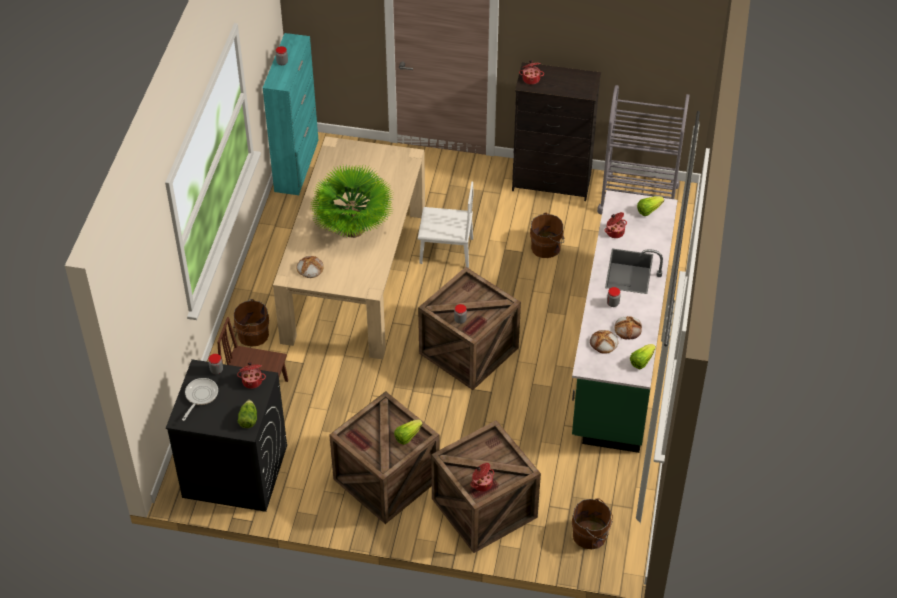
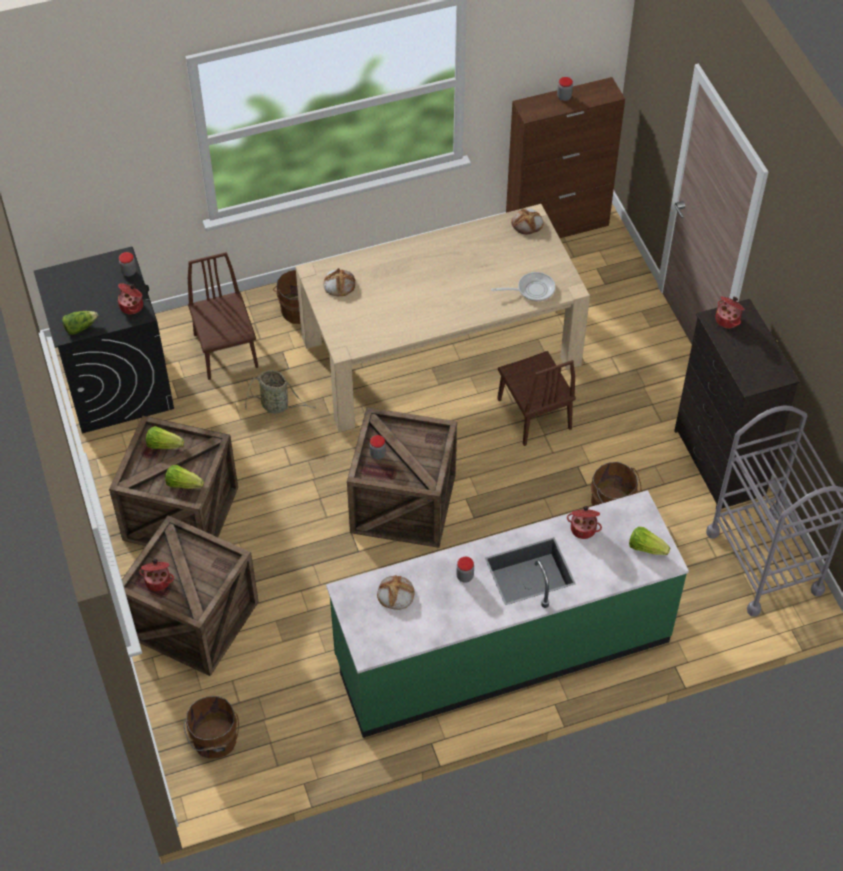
camera: 60 degrees right, 5 degrees up
(200, 396) = (87, 276): frying pan -> frying pan (532, 289)
(297, 165) = (557, 226): turquoise cabinet -> brown cabinet
(332, 384) = (277, 406): none -> basket
(353, 230) = (420, 293): potted plant -> none
(446, 251) = (534, 414): white chair -> brown chair
(628, 329) = (434, 609): bread -> bread (527, 223)
(641, 361) = (392, 645): lettuce -> lettuce (164, 445)

